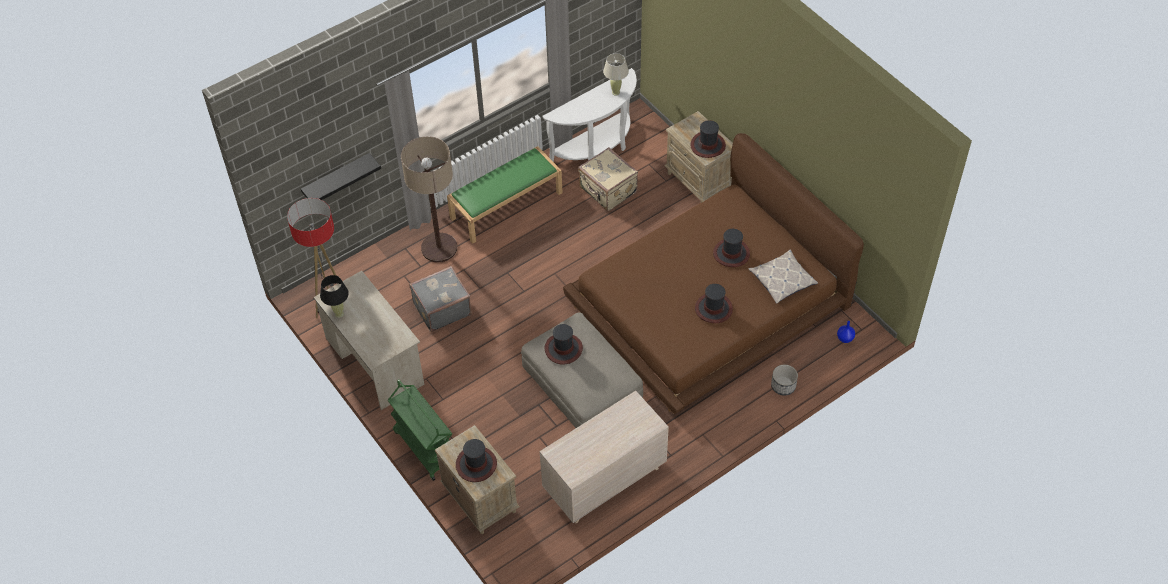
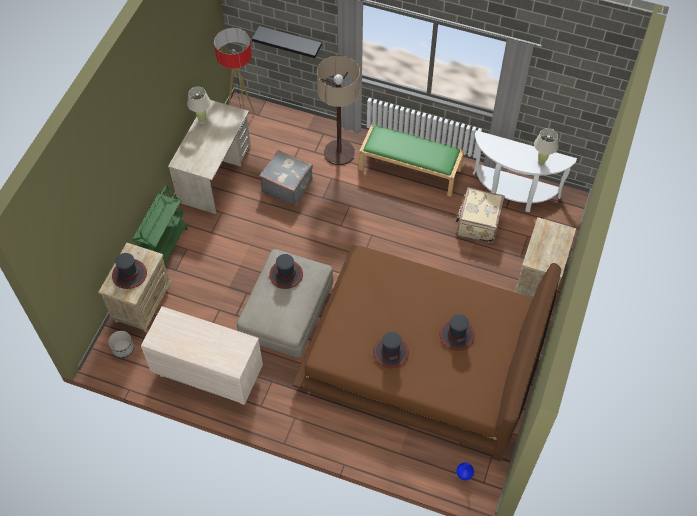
camera: 55 degrees right, 5 degrees up
(339, 314) = (202, 121): black table lamp -> beige table lamp
(708, 145) = (545, 255): hat -> none
(782, 280) = (458, 387): pillow -> none
(783, 386) = (381, 452): planter -> planter (123, 349)

